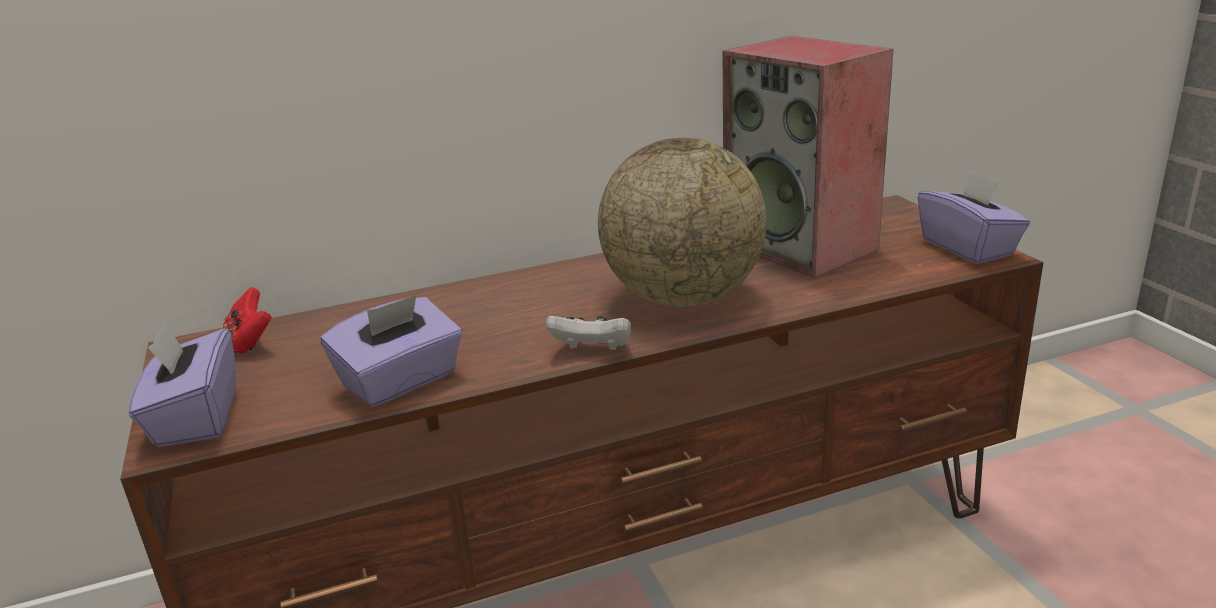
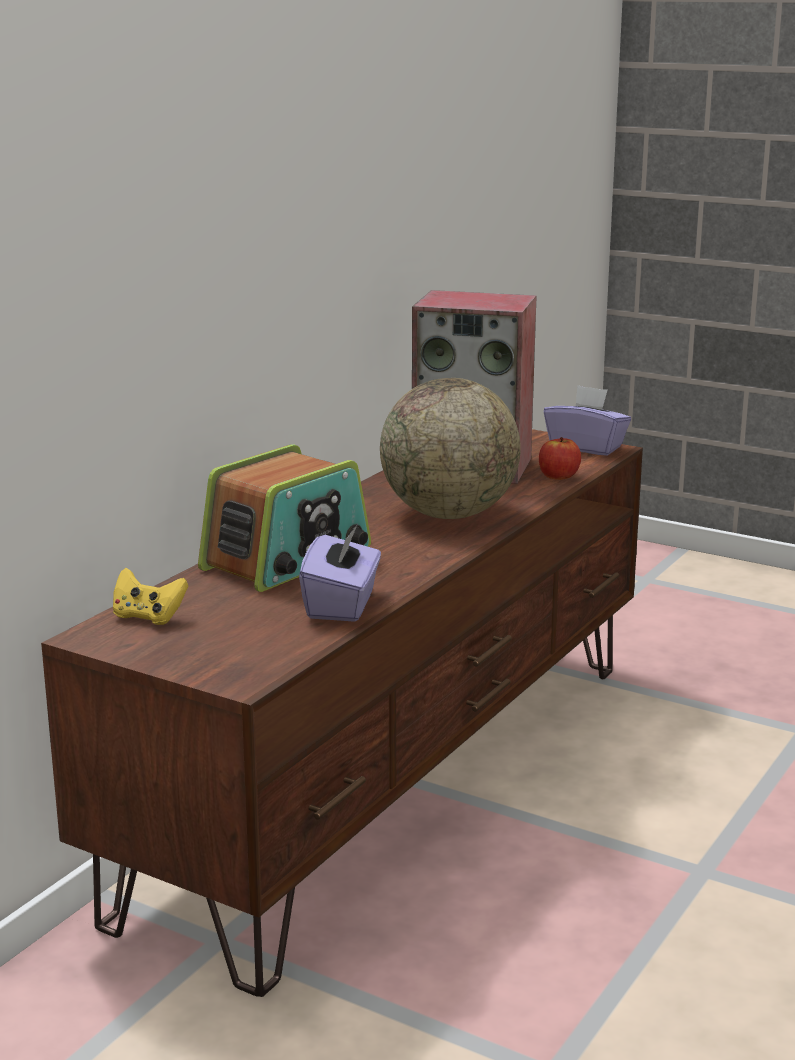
camera: 40 degrees left, 5 degrees down
(196, 418) = (225, 664): purple tissue box -> none
(250, 341) = (148, 617): red game controller -> yellow game controller
(456, 311) = (288, 559): none -> radio
(593, 351) = (445, 556): white game controller -> none
(876, 279) = (558, 476): none -> apple

